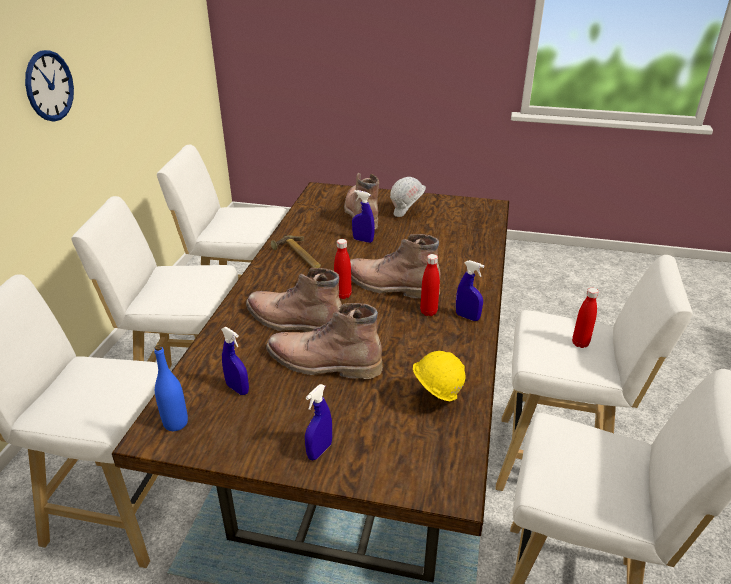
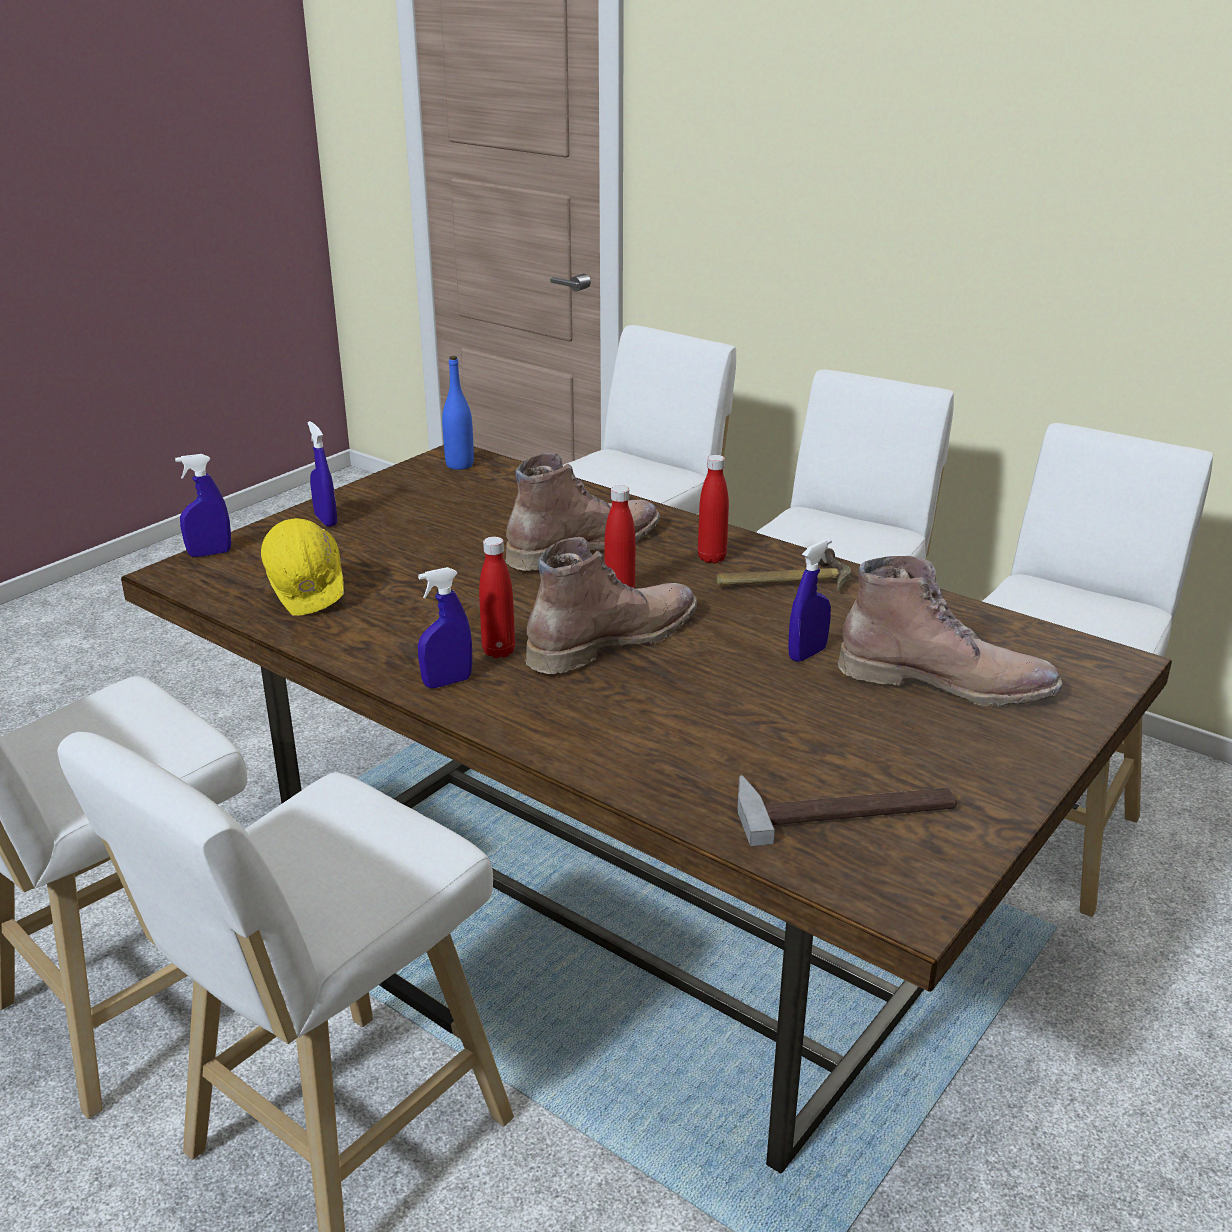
camera: 115 degrees right, 5 degrees down
(49, 86) = (1096, 218): wall clock -> none
(237, 389) = (479, 497): blue spray bottle -> blue spray bottle (210, 553)
(322, 363) = (468, 548): brown boot -> none
(407, 214) = (912, 741): white hard hat -> none
(457, 219) = (844, 807): none -> hammer
(580, 343) = (304, 859): red bottle -> red bottle (711, 558)

